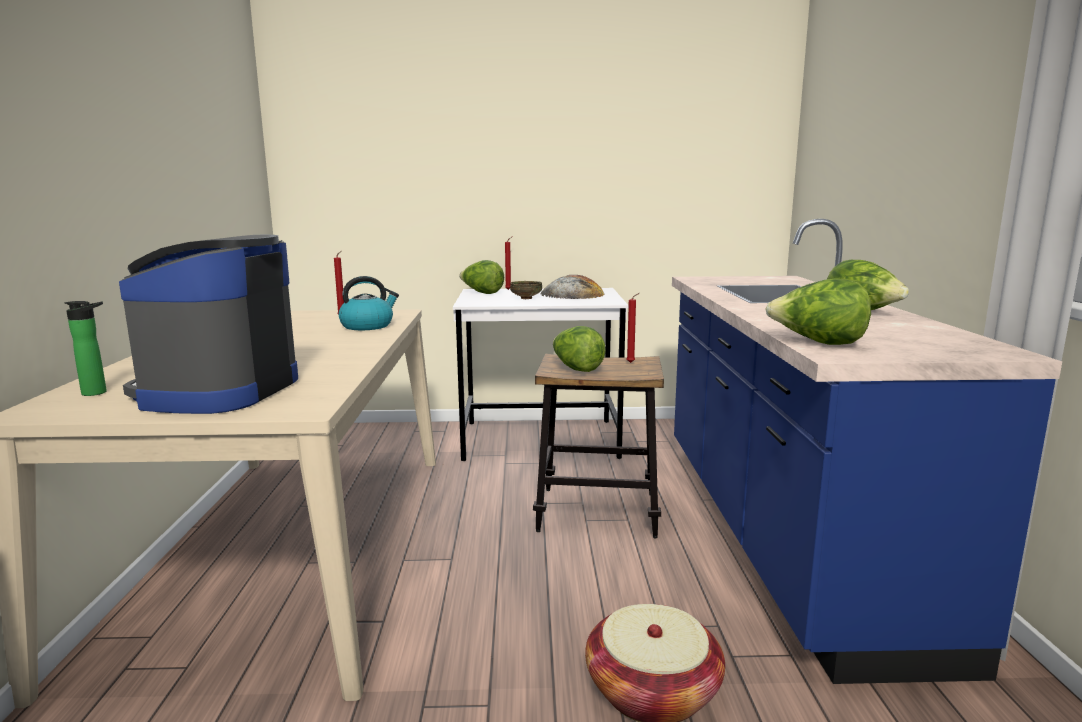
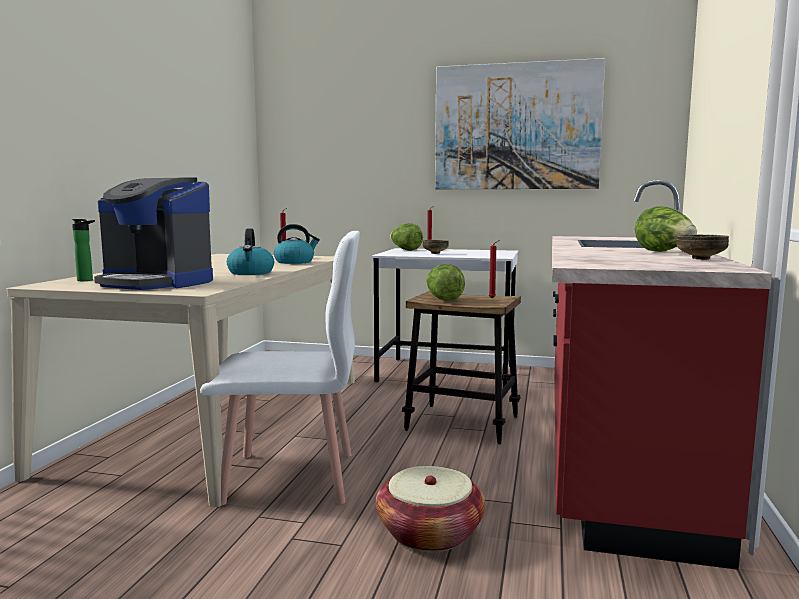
camera: 15 degrees right, 5 degrees down
(218, 391) = (156, 283): coffee machine -> coffee machine turned 90 degrees counterclockwise
(334, 356) = (251, 273): none -> kettle
(434, 631) = (291, 478): none -> white chair
(572, 294) = (476, 252): bread -> none
(608, 139) = (516, 127): none -> picture
(782, 535) = (613, 454): blue counter -> red counter
(818, 343) = (580, 261): lettuce -> none
(930, 329) = (701, 259): none -> bowl

